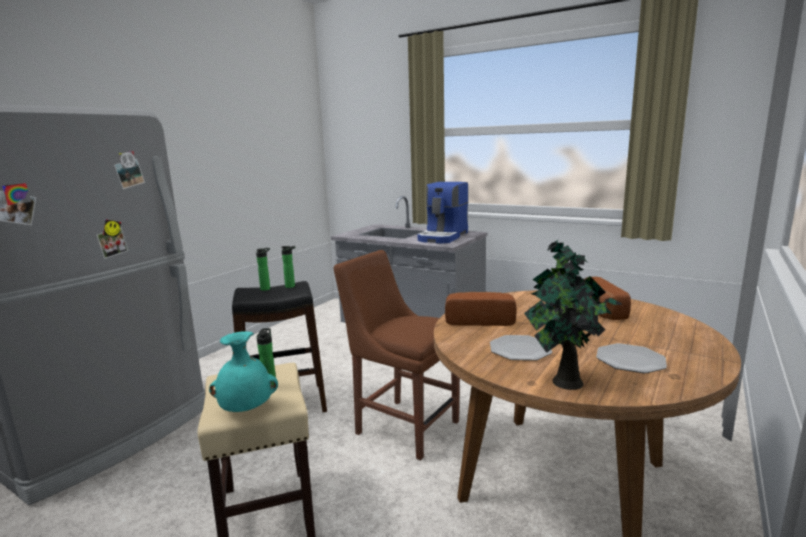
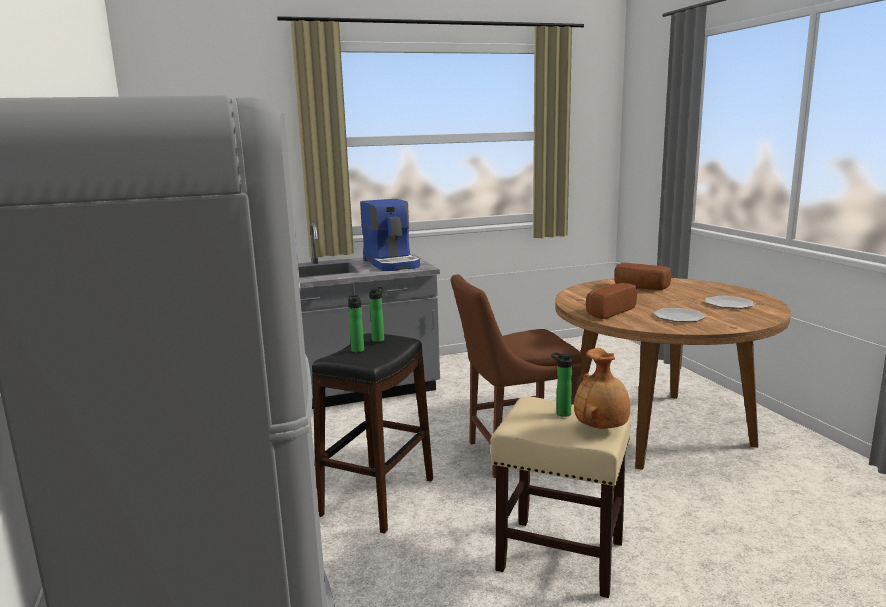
camera: 50 degrees left, 0 degrees up
(246, 409) = (602, 428): turquoise vase -> brown vase
(564, 382) = (741, 321): potted plant -> none

